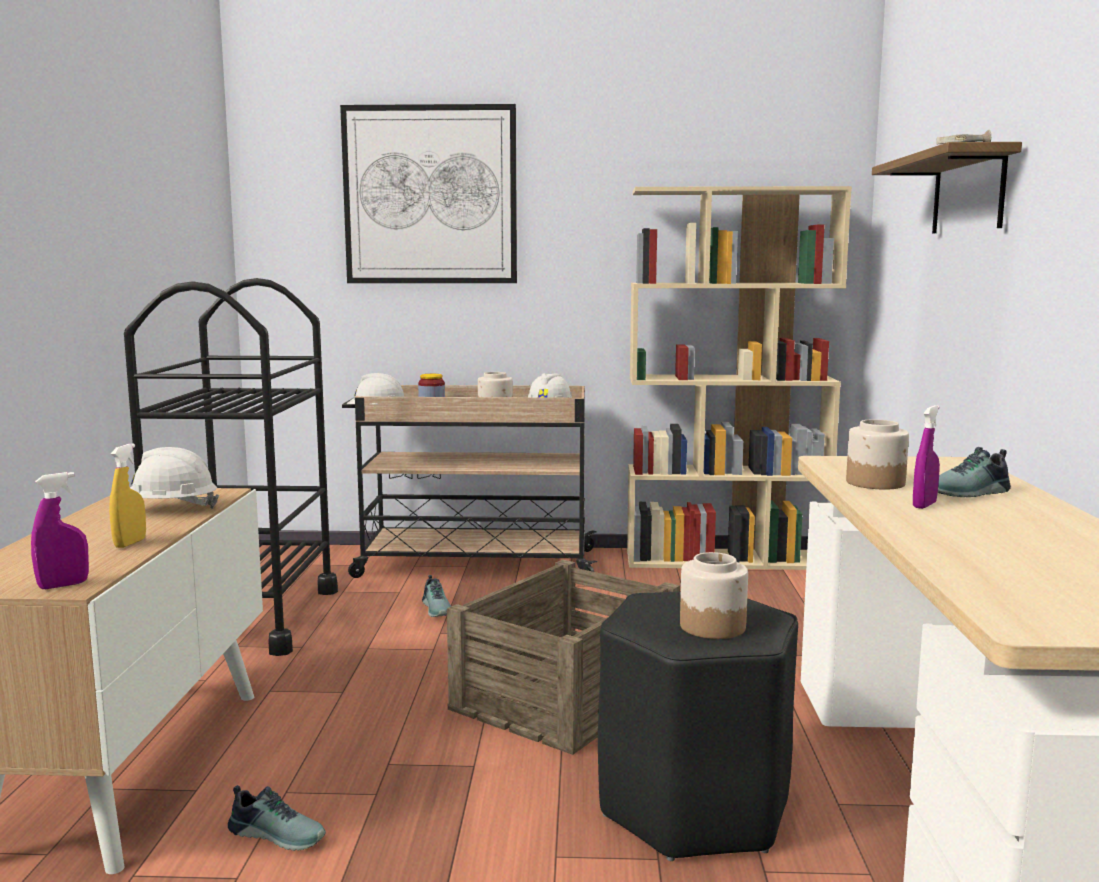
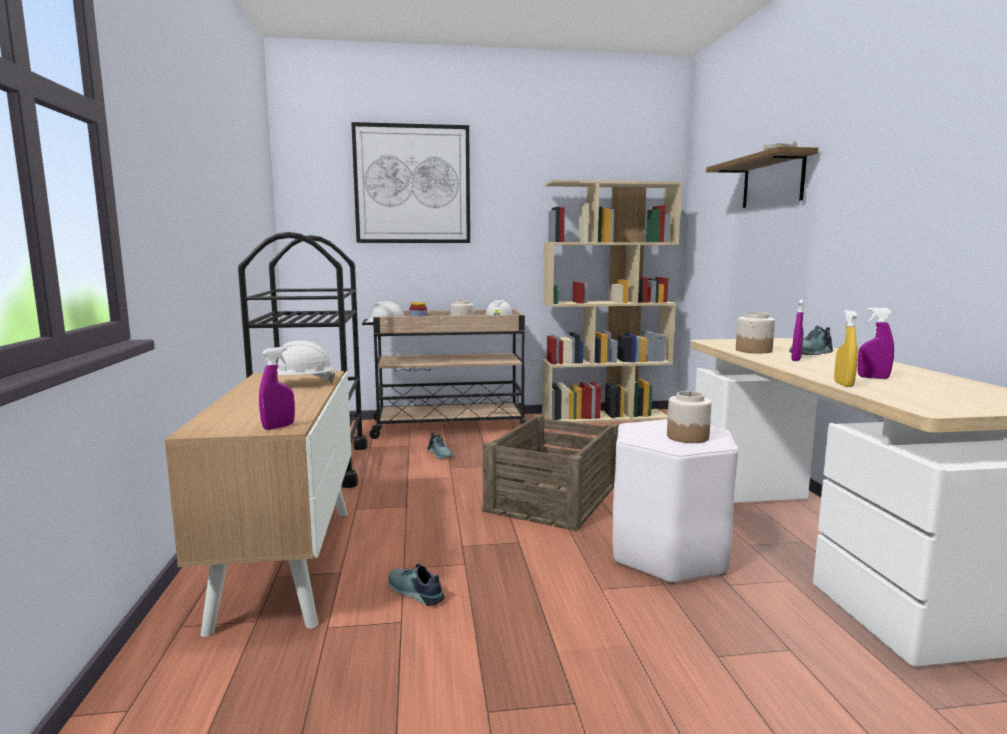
camera: 10 degrees left, 0 degrees up
(130, 543) = (297, 402): yellow spray bottle -> yellow spray bottle (843, 384)
(279, 834) = (414, 593): shoe -> shoe turned 150 degrees counterclockwise
(693, 808) = (667, 554): black stool -> white stool
(1010, 551) = (873, 377): none -> purple spray bottle

